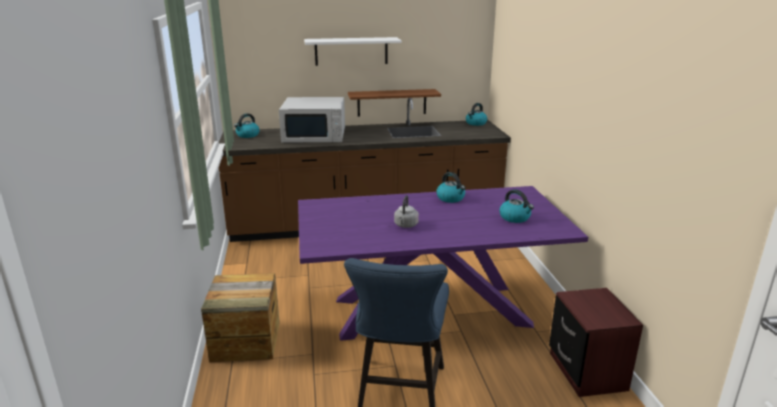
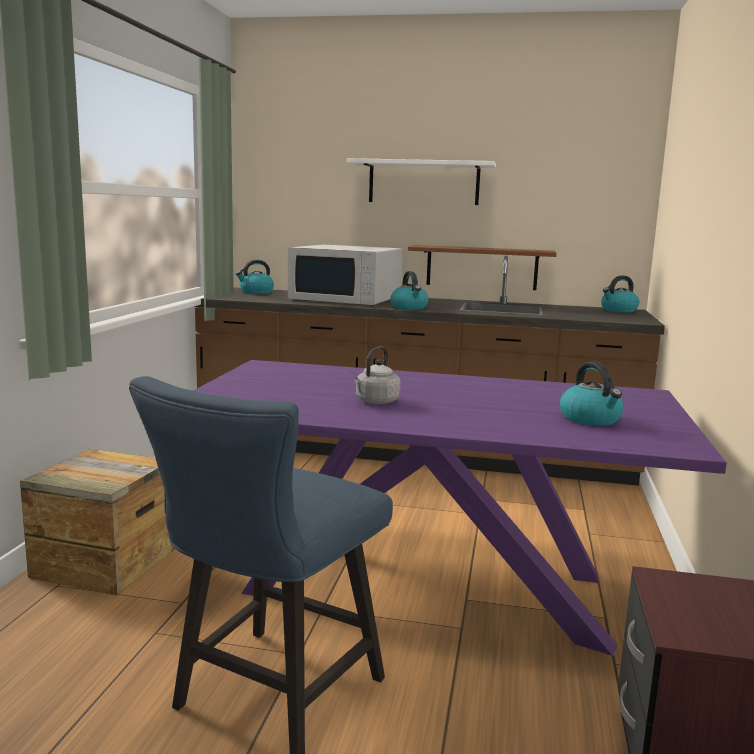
camera: 20 degrees right, 10 degrees down
(451, 198) = (495, 385): kettle -> kettle (409, 307)

